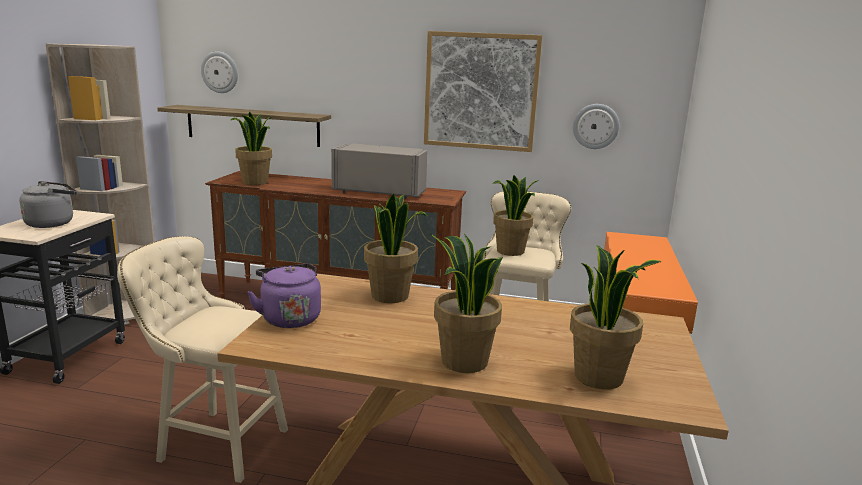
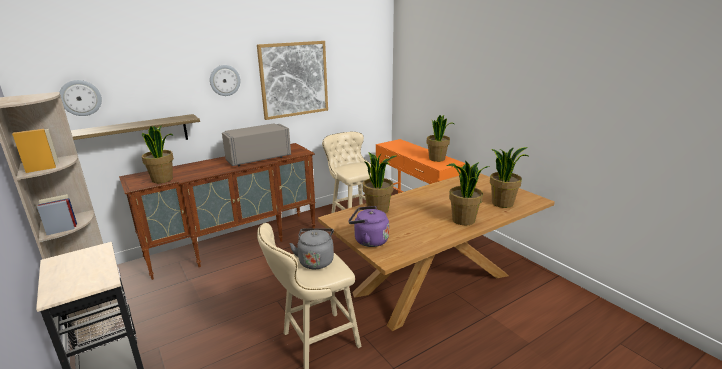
camera: 45 degrees left, 5 degrees up
(53, 223) = (84, 268): grey kettle -> grey kettle (316, 260)
(510, 251) = (350, 169): potted plant -> potted plant (437, 159)
(595, 126) = (355, 88): wall clock -> wall clock (225, 80)

